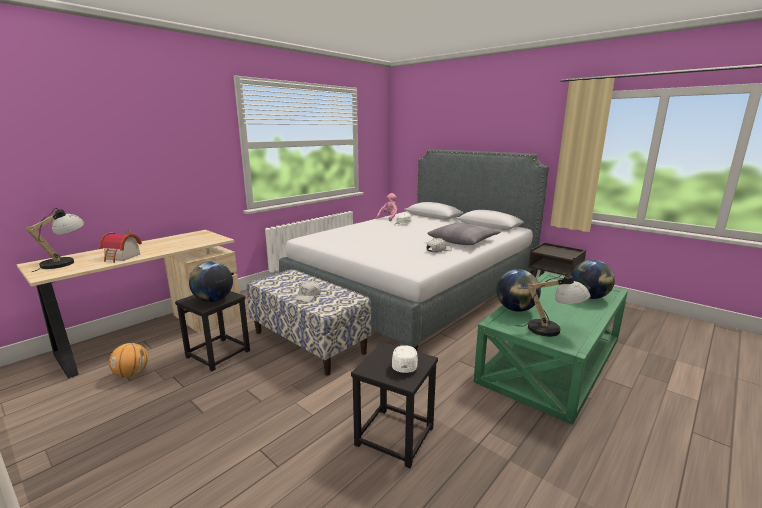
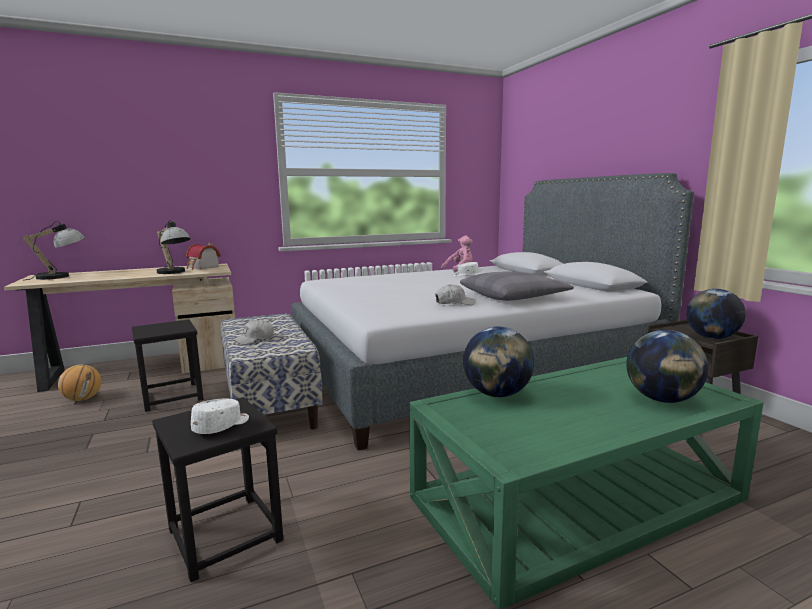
camera: 25 degrees right, 5 degrees down
(122, 257) = (107, 276): toy house -> toy house (203, 267)
(213, 300) = (162, 330): globe -> globe (711, 338)
(553, 330) = (515, 432): table lamp -> table lamp (174, 272)

